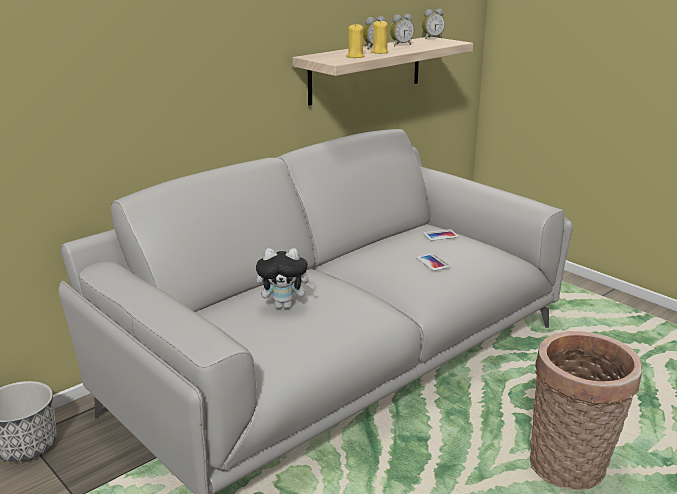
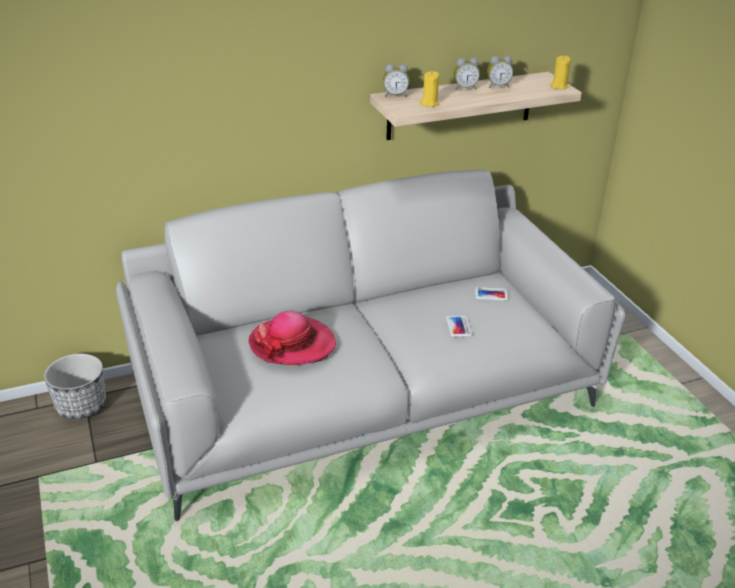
camera: 20 degrees right, 10 degrees up
(285, 305) = (292, 344): plush toy -> hat
(379, 52) = (461, 98): yellow candle -> yellow candle (559, 86)
(431, 38) = (545, 76): alarm clock -> alarm clock (395, 95)
(571, 468) = (509, 560): basket -> none

